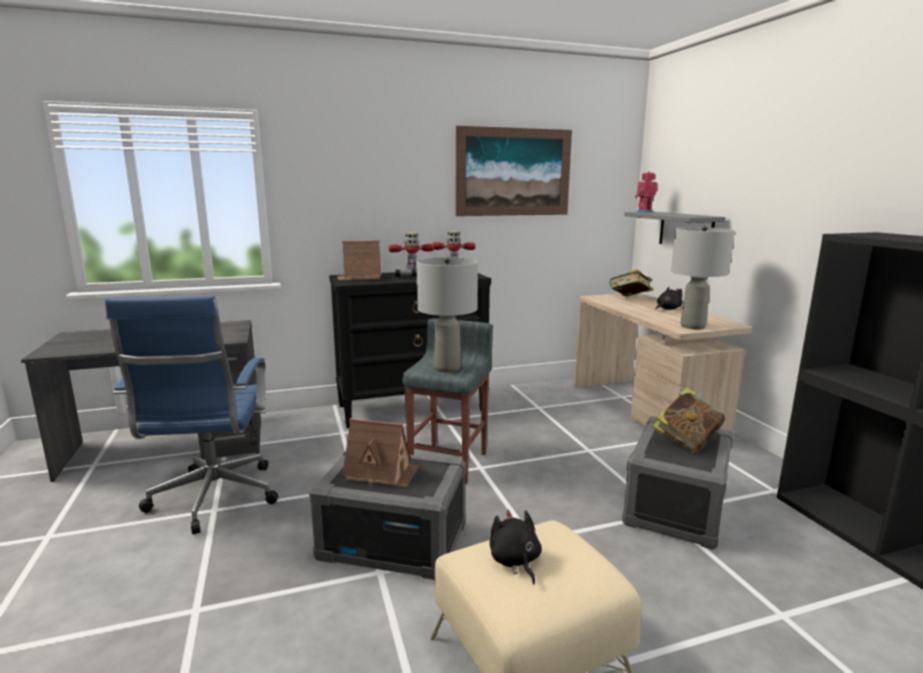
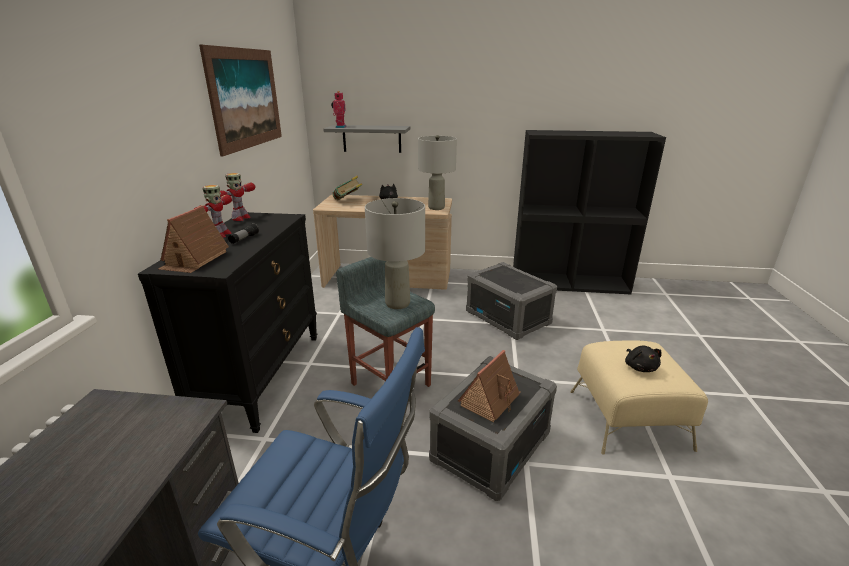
camera: 65 degrees left, 10 degrees up
(515, 561) = (640, 367): black plush toy -> black plush toy turned 105 degrees counterclockwise
(686, 441) = (507, 277): book -> none

